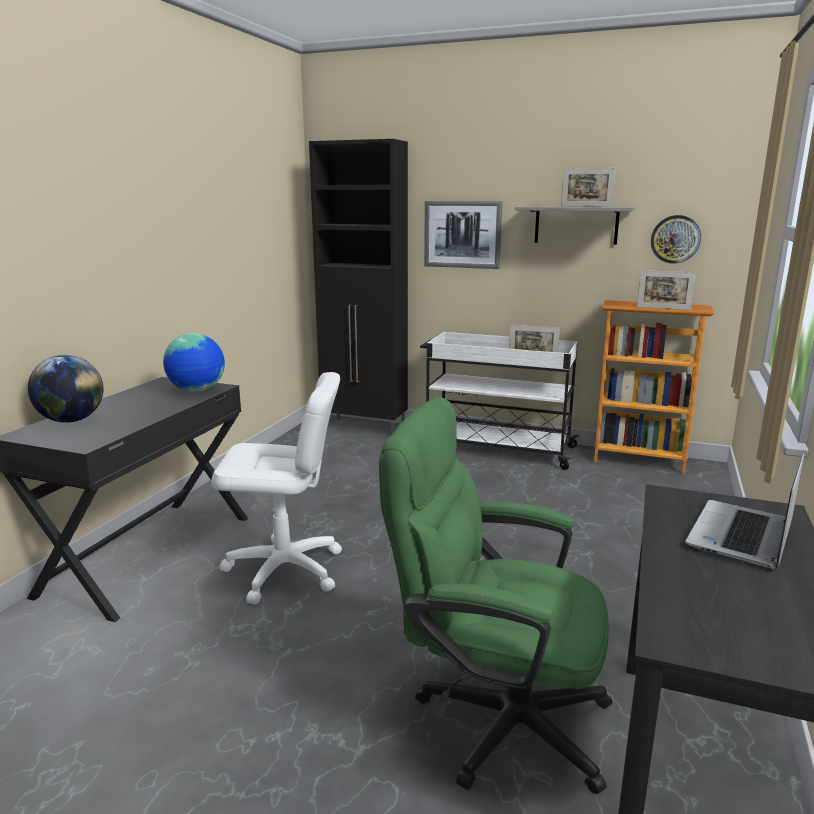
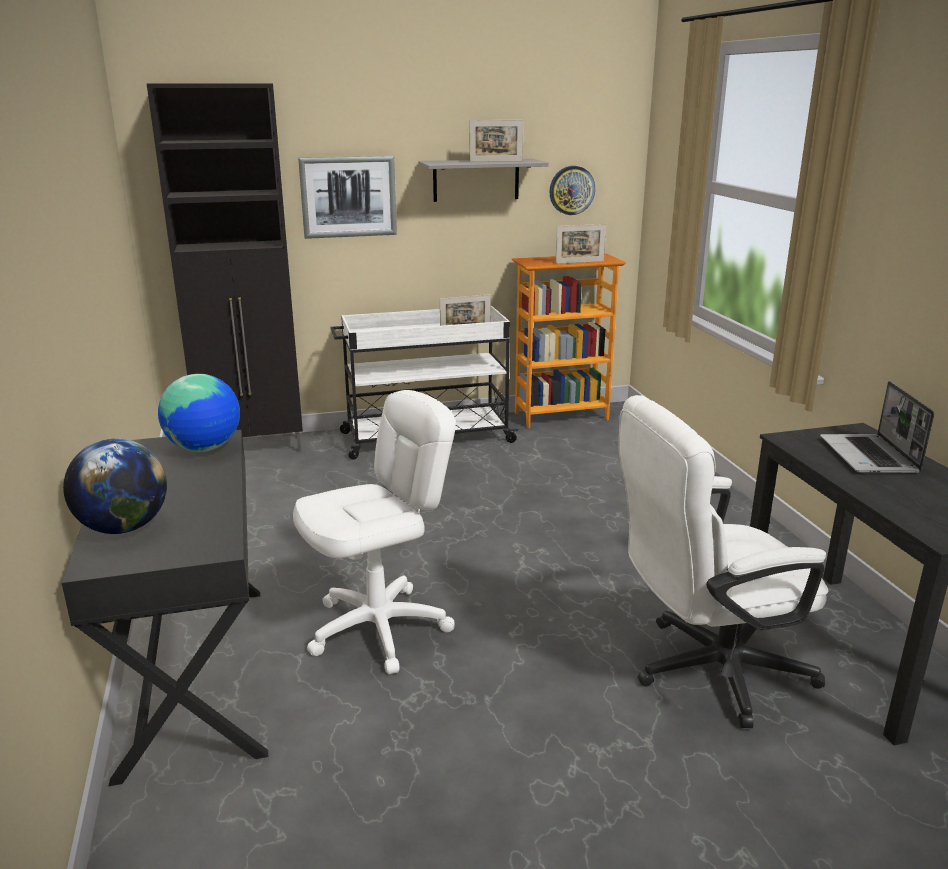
camera: 35 degrees left, 5 degrees up
(494, 717) = (706, 670): green office chair -> white office chair

